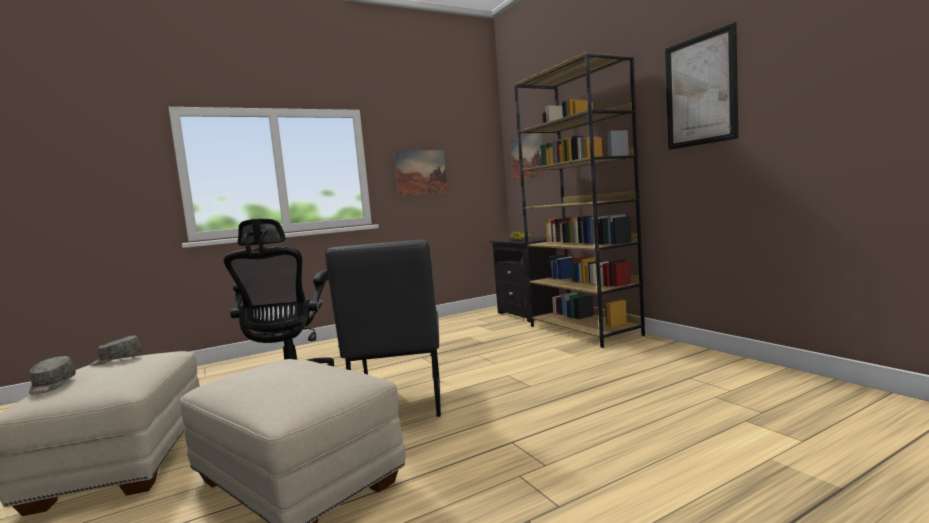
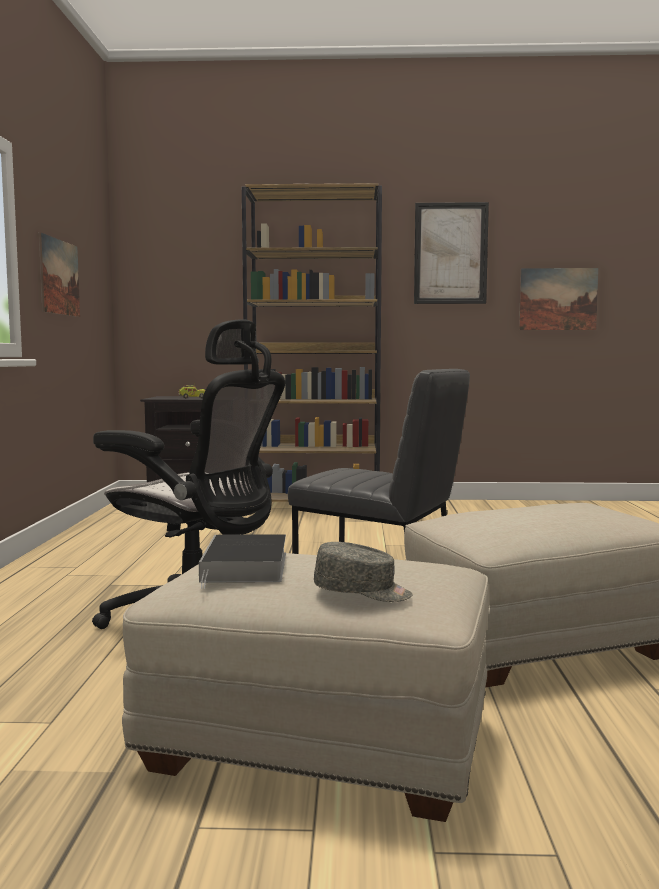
camera: 60 degrees left, 0 degrees up
(117, 359) = (246, 567): grey cap -> book
(527, 157) = (175, 282): picture -> picture (558, 299)

